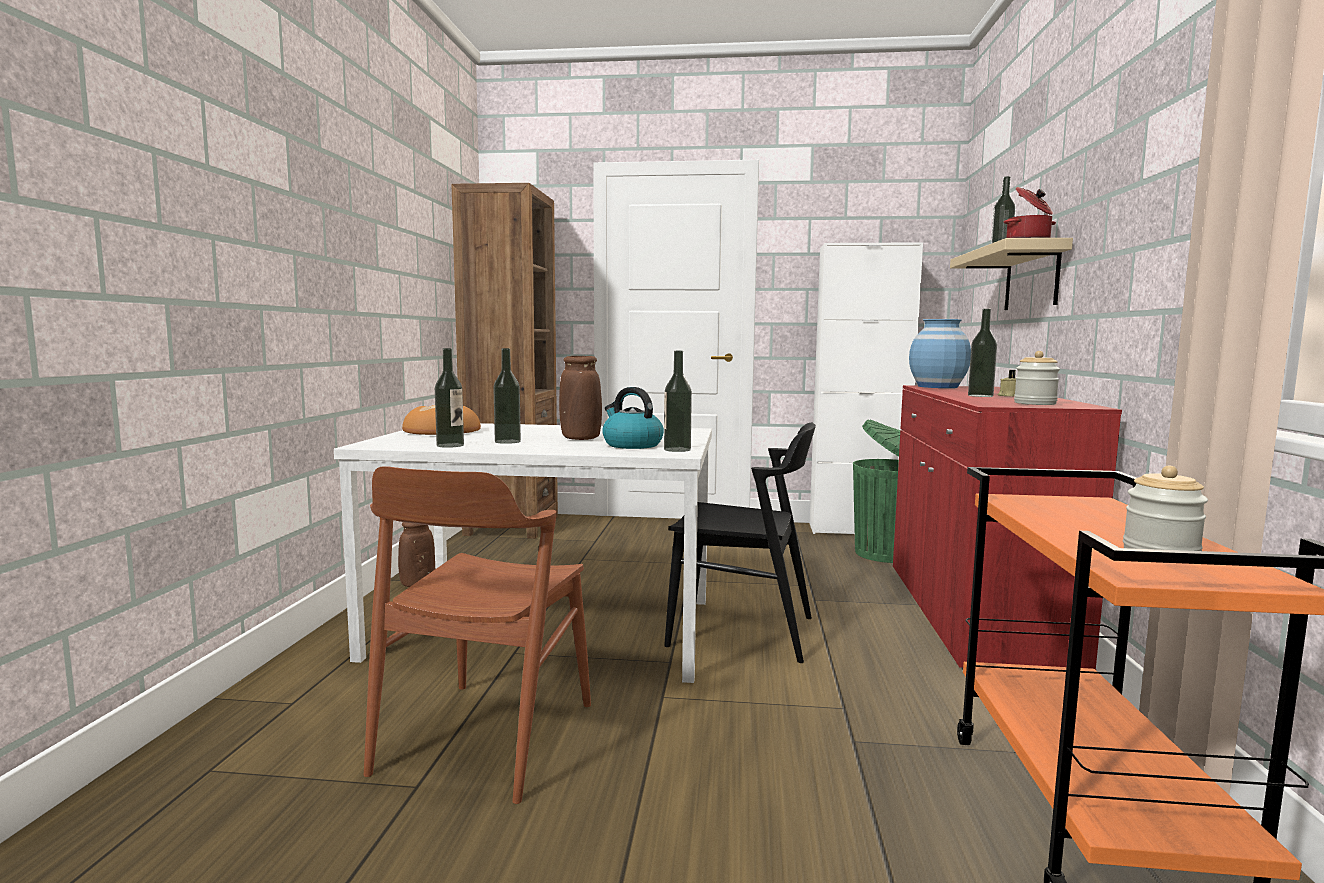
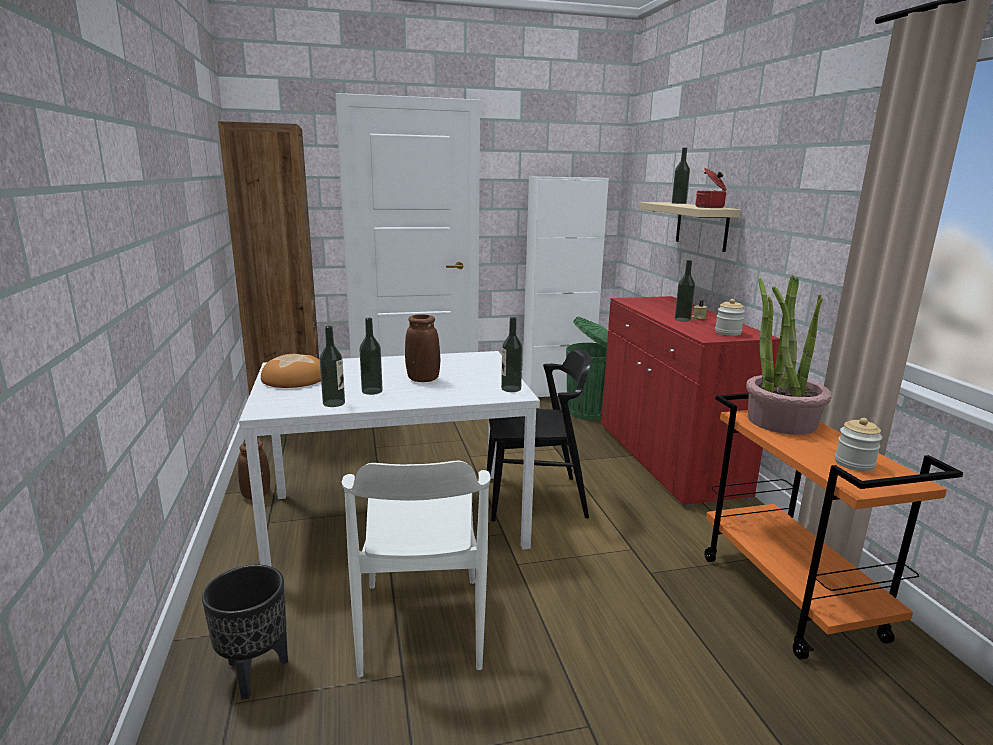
camera: 20 degrees left, 10 degrees up
(261, 746) = (255, 673): none -> black planter
(485, 737) = (421, 624): brown chair -> white chair
(631, 445) = (471, 385): kettle -> none
(937, 387) = (637, 300): blue vase -> none
(1071, 507) = (781, 421): none -> potted plant

